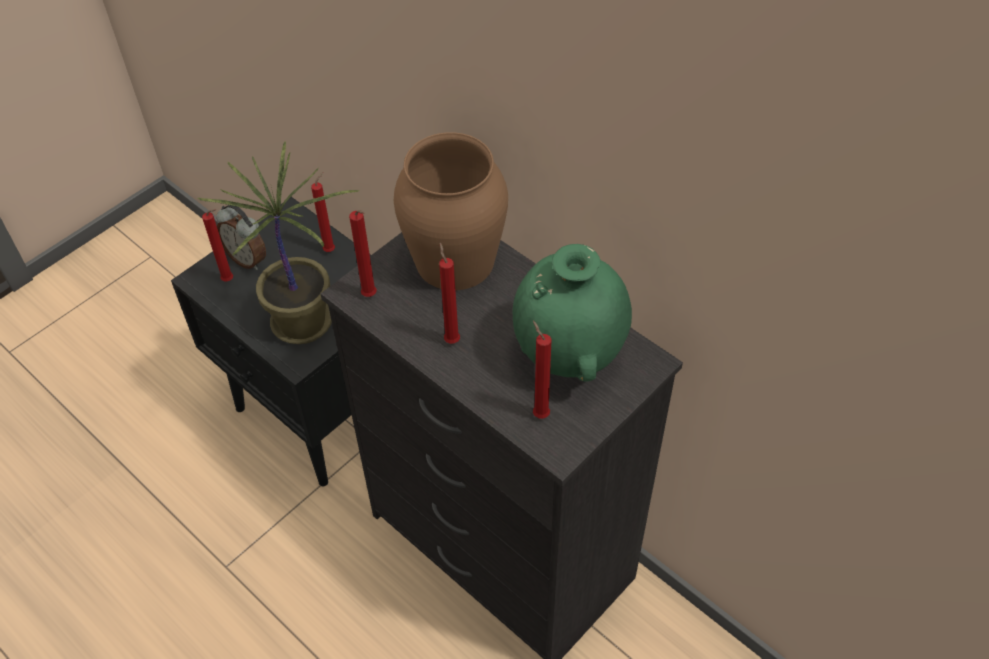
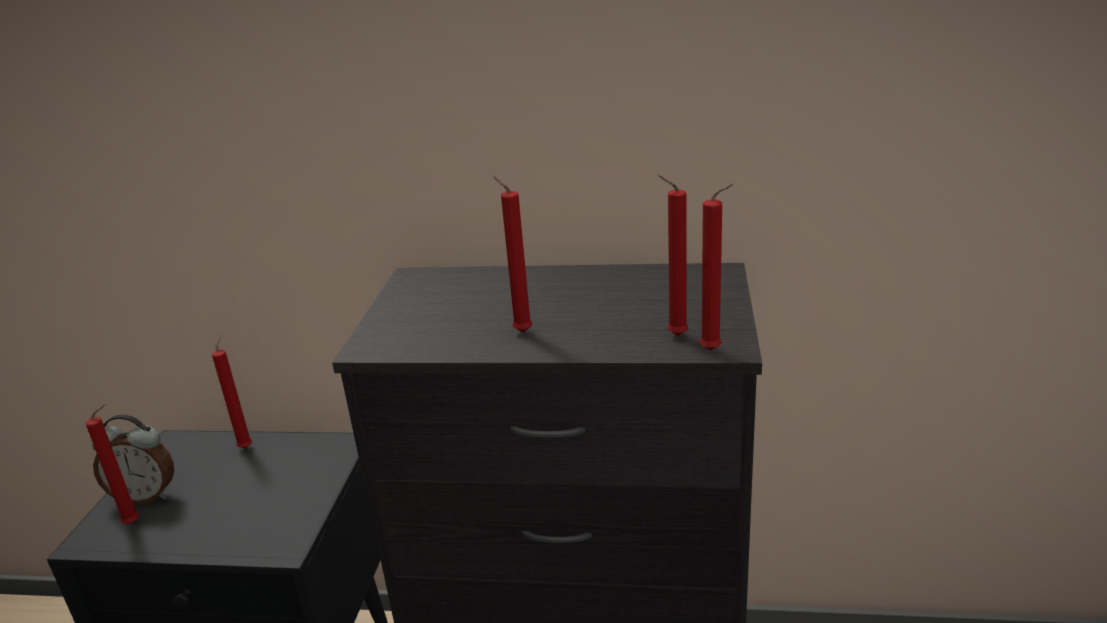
camera: 35 degrees left, 25 degrees down
(305, 323) = (266, 513): potted plant -> none
(371, 296) = (395, 341): red candle -> red candle (714, 350)
(454, 259) = (455, 290): brown vase -> none
(569, 355) = (646, 295): green vase -> none

